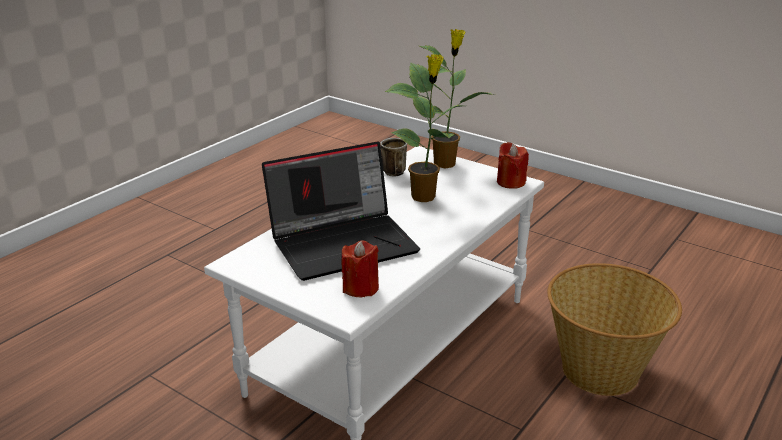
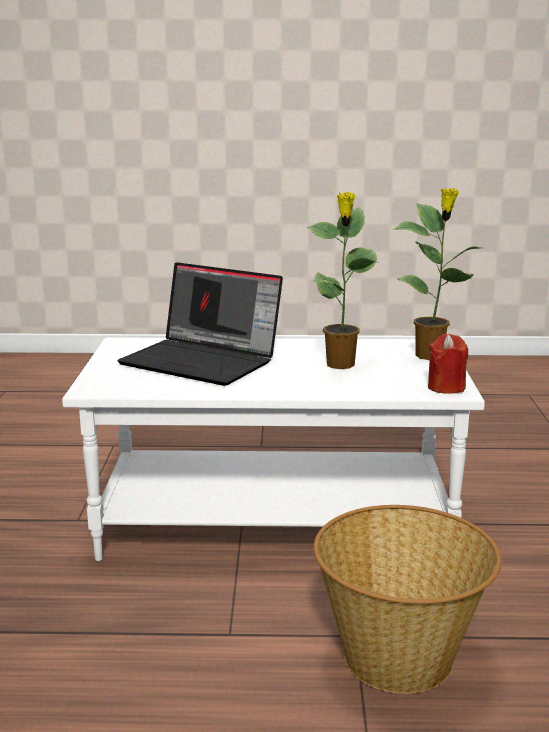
camera: 55 degrees right, 10 degrees down
(360, 288) = (136, 383): red candle -> none
(390, 171) = (368, 343): mug -> none

